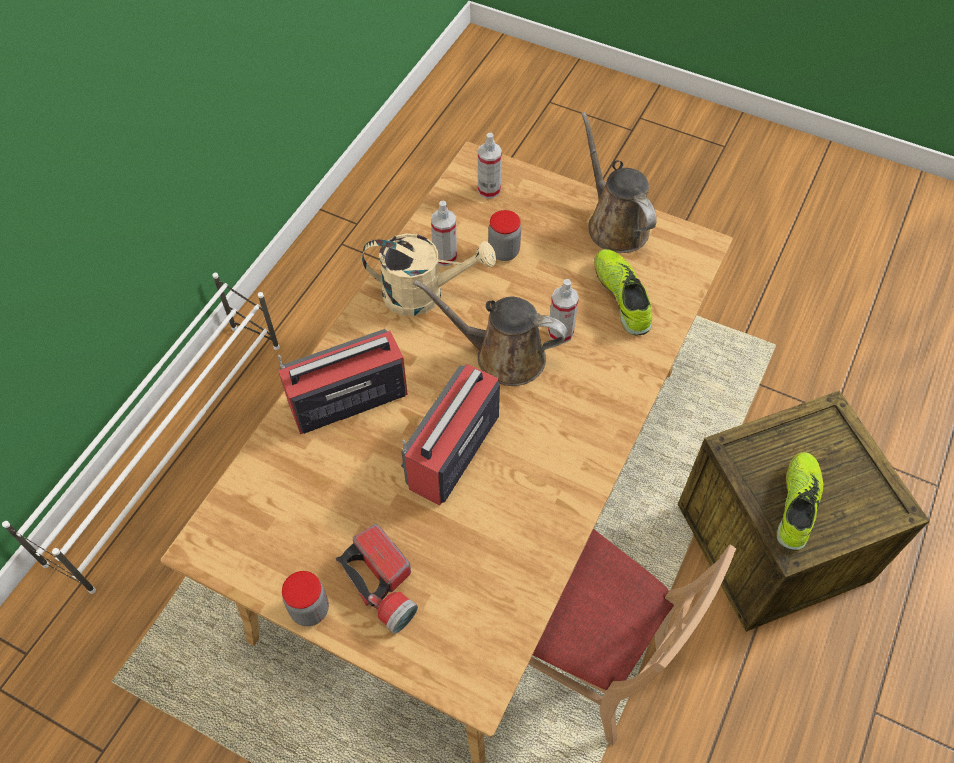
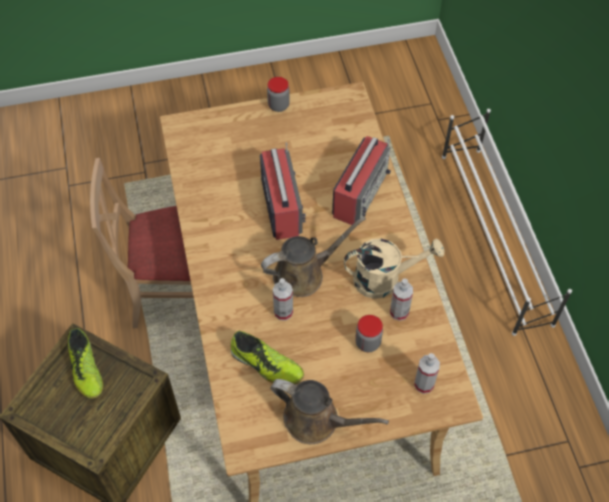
camera: 140 degrees right, 0 degrees up
(384, 585) = (256, 133): flashlight -> none
(424, 294) = (385, 279): beige watering can -> beige watering can turned 150 degrees counterclockwise

